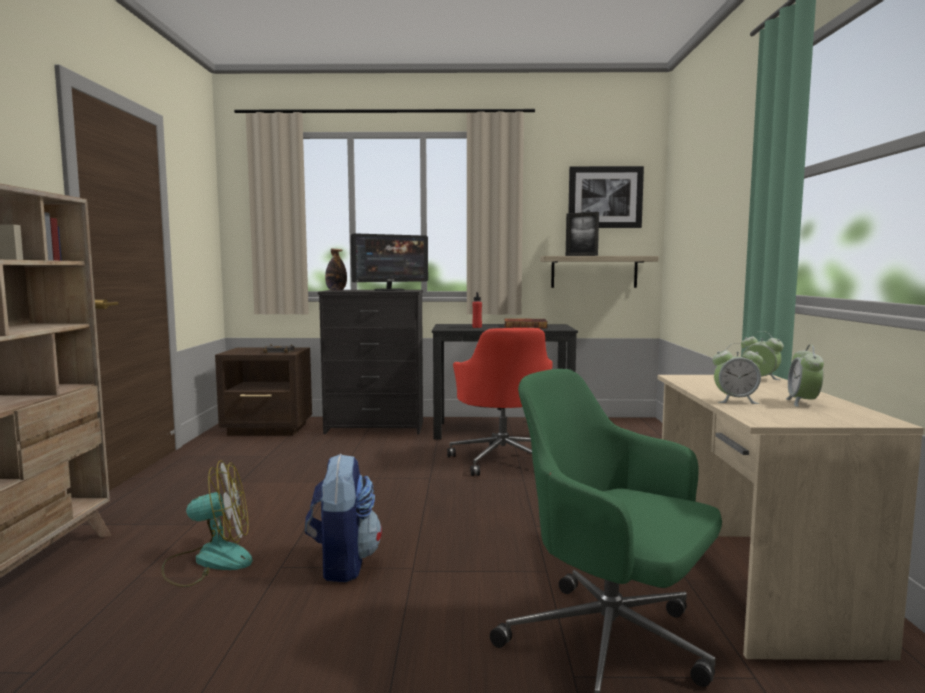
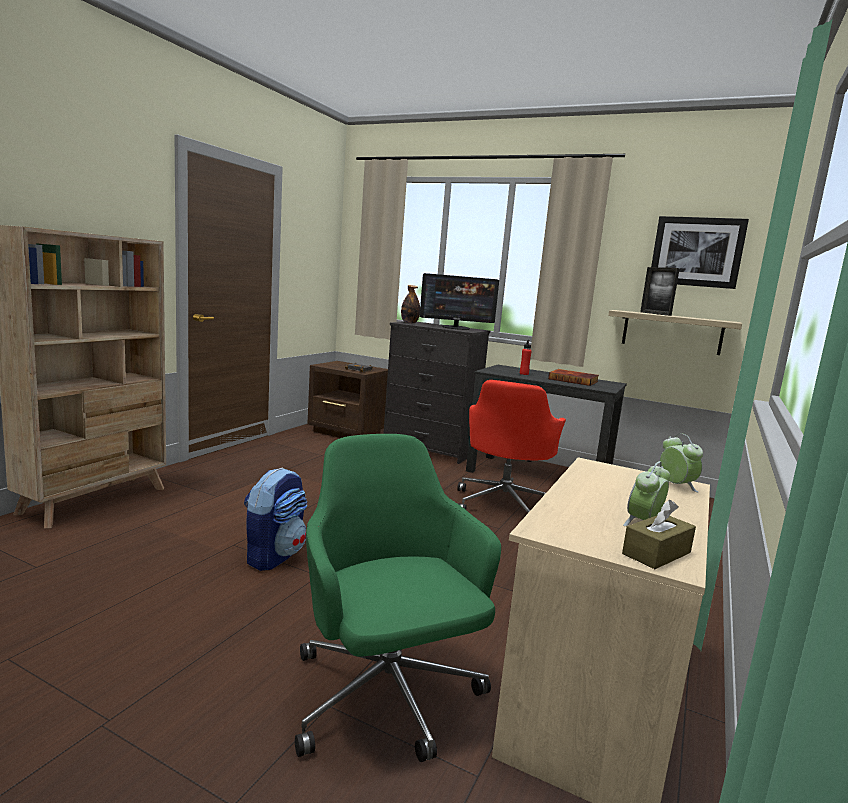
camera: 25 degrees right, 5 degrees up
(209, 561) = (196, 526): fan -> none
(735, 401) = (574, 503): alarm clock -> none
(855, 416) = (656, 553): none -> brown tissue box

